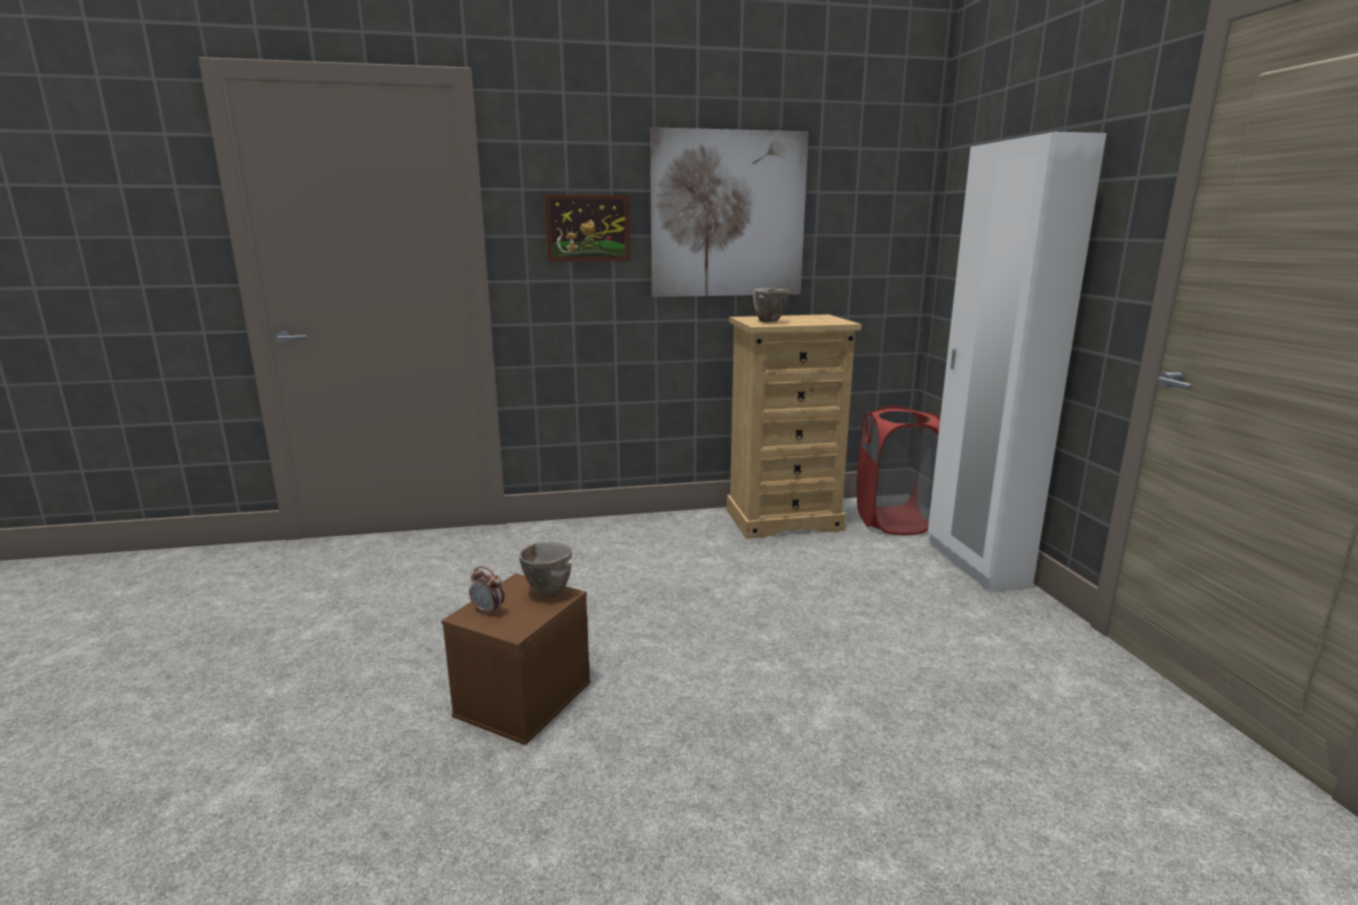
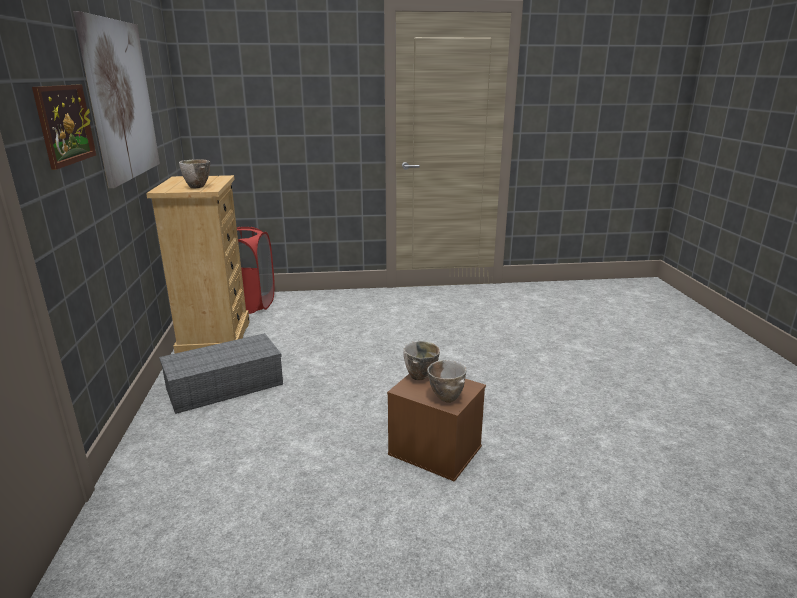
camera: 85 degrees left, 5 degrees up
(488, 611) = (445, 397): alarm clock -> bowl
(669, 543) = (223, 387): none -> grey storage box
(975, 564) = (318, 296): white wardrobe -> none

